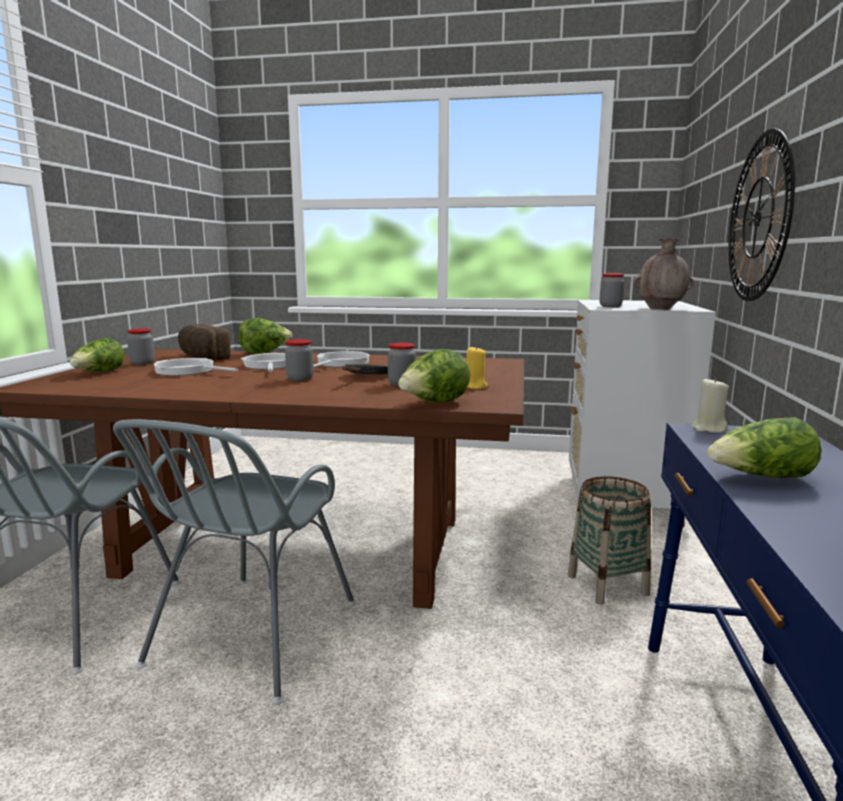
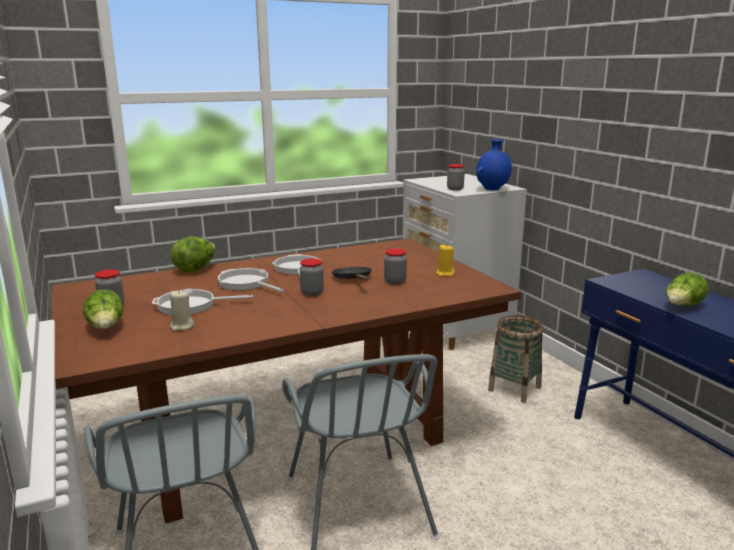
camera: 35 degrees left, 5 degrees up
(202, 357) = (151, 286): bread -> none
(434, 403) = (458, 295): lettuce -> none
(660, 309) = (492, 189): brown vase -> blue vase
(709, 429) = (611, 279): beige candle -> beige candle (182, 326)
(758, 218) = (566, 132): wall clock -> none

